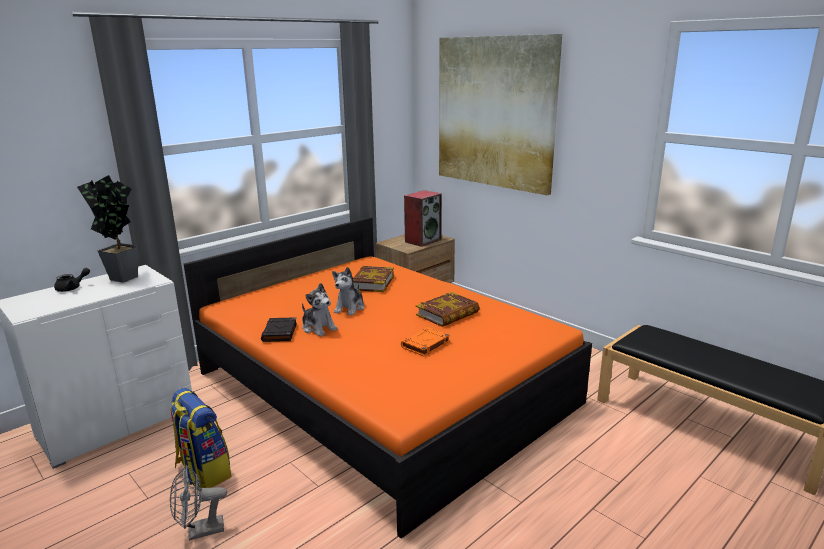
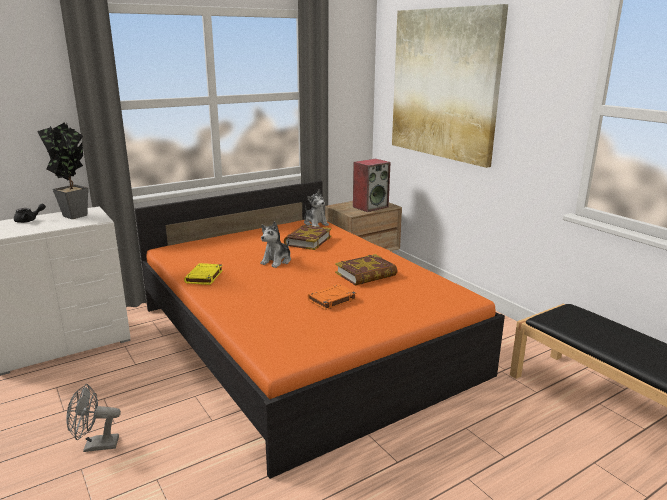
camera: 10 degrees right, 0 degrees up
(203, 471) = (117, 394): backpack -> none
(280, 333) = (204, 277): black book -> yellow book
(318, 328) = (241, 276): plush toy -> plush toy (315, 223)

